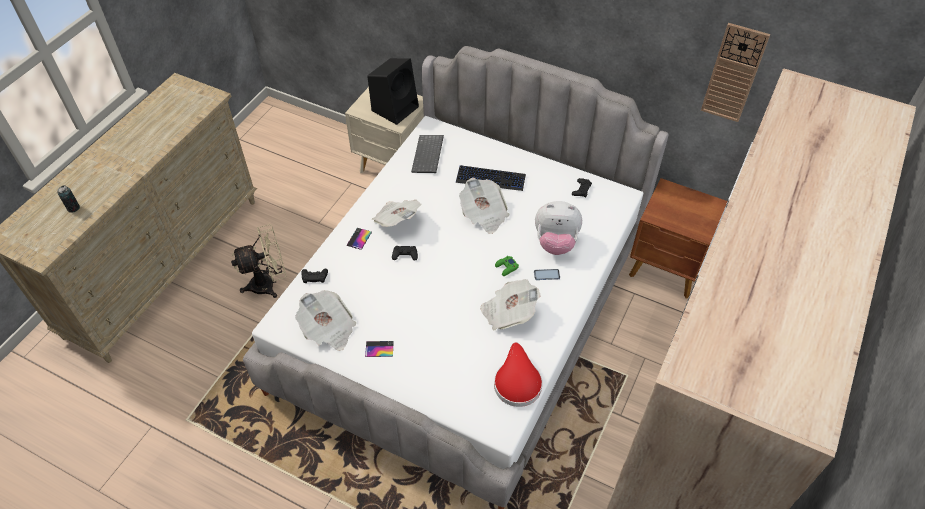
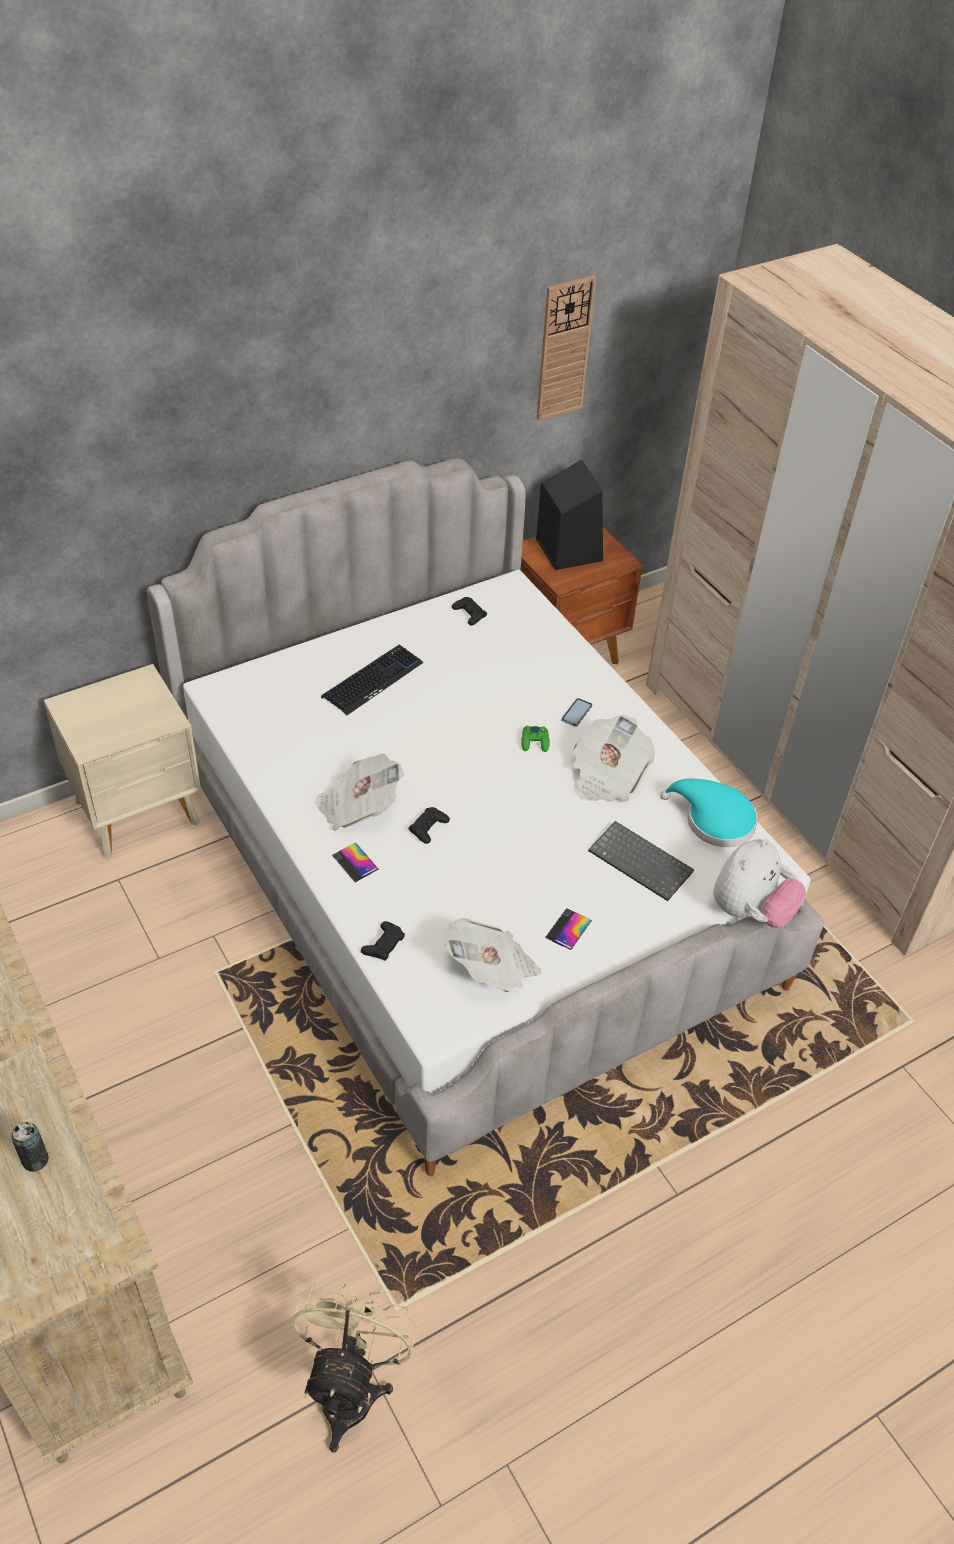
camera: 60 degrees left, 5 degrees down
(269, 284) = (222, 1078): beige fan -> beige fan (351, 1387)
(395, 108) = (132, 706): black speaker -> black speaker (567, 549)
(428, 155) = (267, 717): keyboard -> keyboard (642, 862)
(484, 214) = (429, 718): newspaper -> none
(517, 381) = (714, 820): red hat -> turquoise hat
(555, 243) = (533, 679): plush toy -> plush toy (750, 911)

